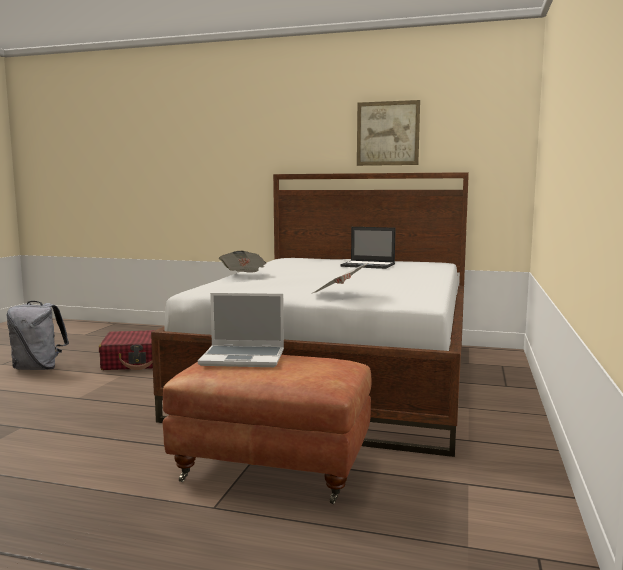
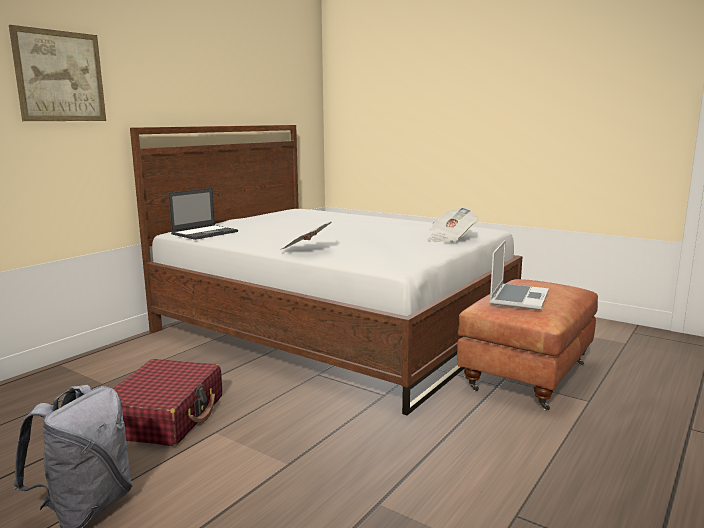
camera: 70 degrees left, 5 degrees up
(368, 265) = (289, 221): laptop -> laptop (205, 233)
(387, 133) = (232, 83): picture -> picture (60, 76)

